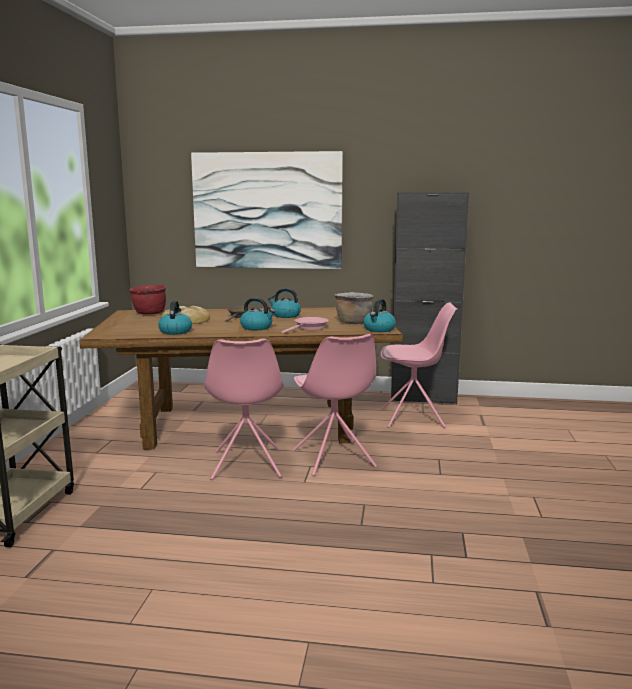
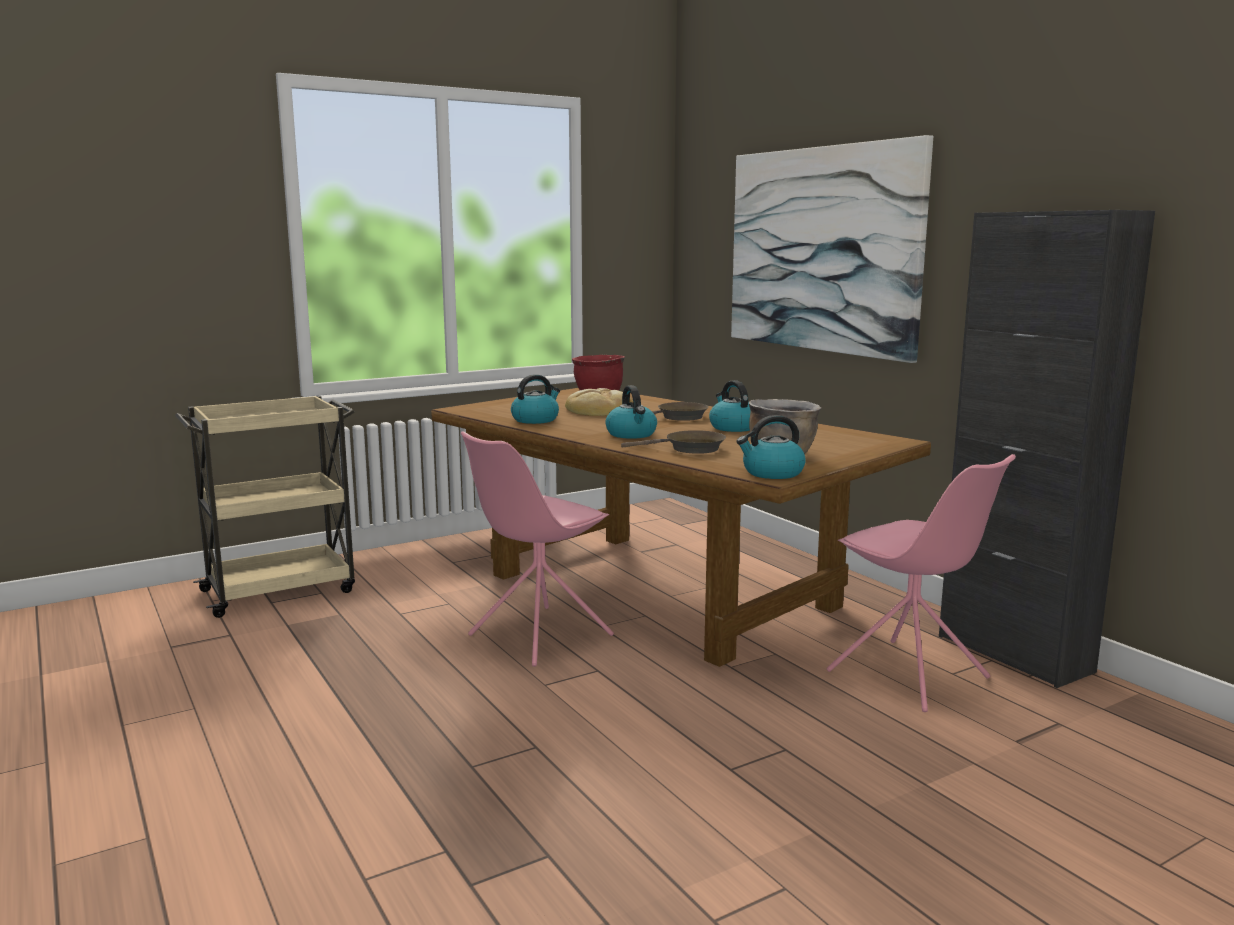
camera: 50 degrees right, 0 degrees up
(309, 328) = (689, 449): pink frying pan -> brown frying pan
(334, 459) = (644, 677): pink chair -> none

